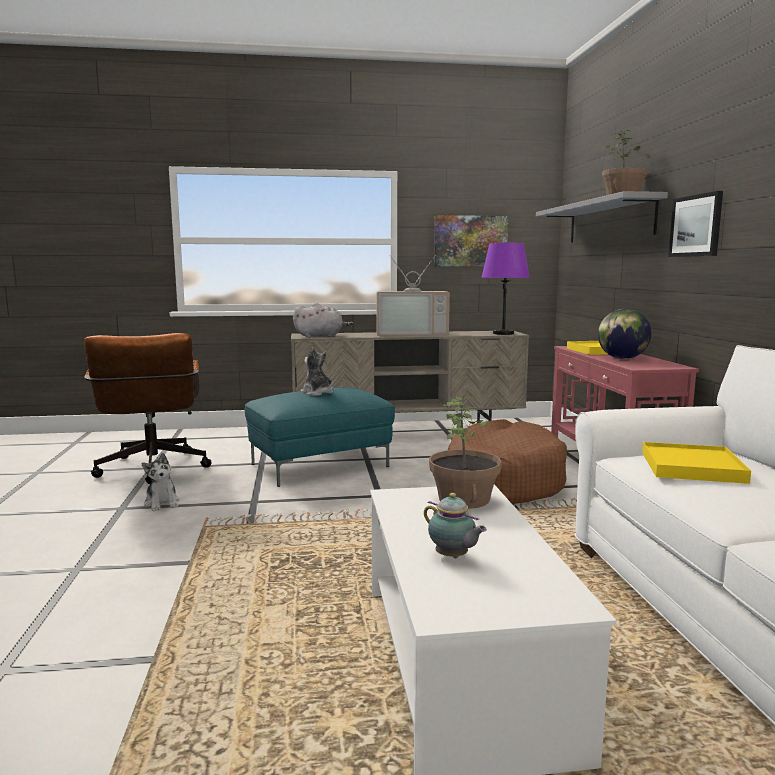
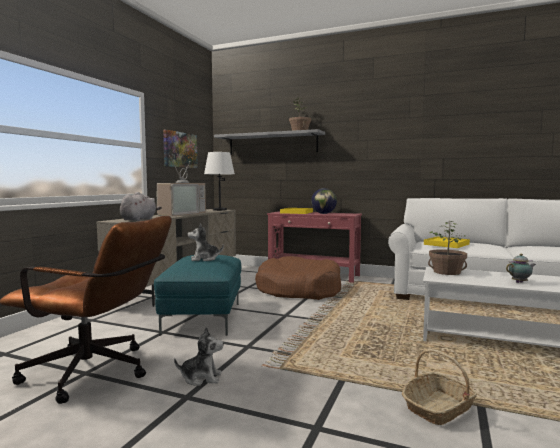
camera: 60 degrees left, 5 degrees down
(139, 628) = (438, 408): none -> basket
(503, 333) = (219, 210): purple table lamp -> white table lamp
(696, 226) = (349, 149): picture -> none

